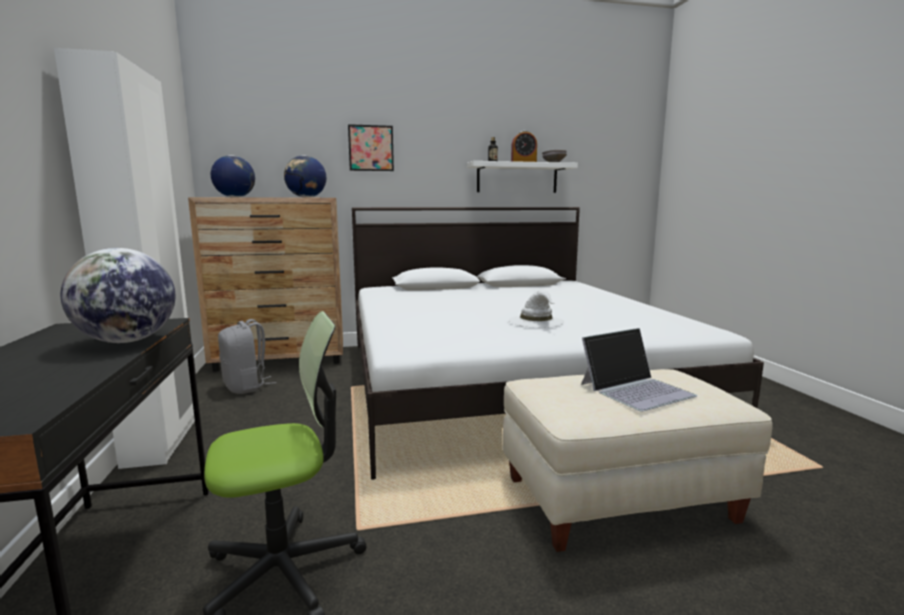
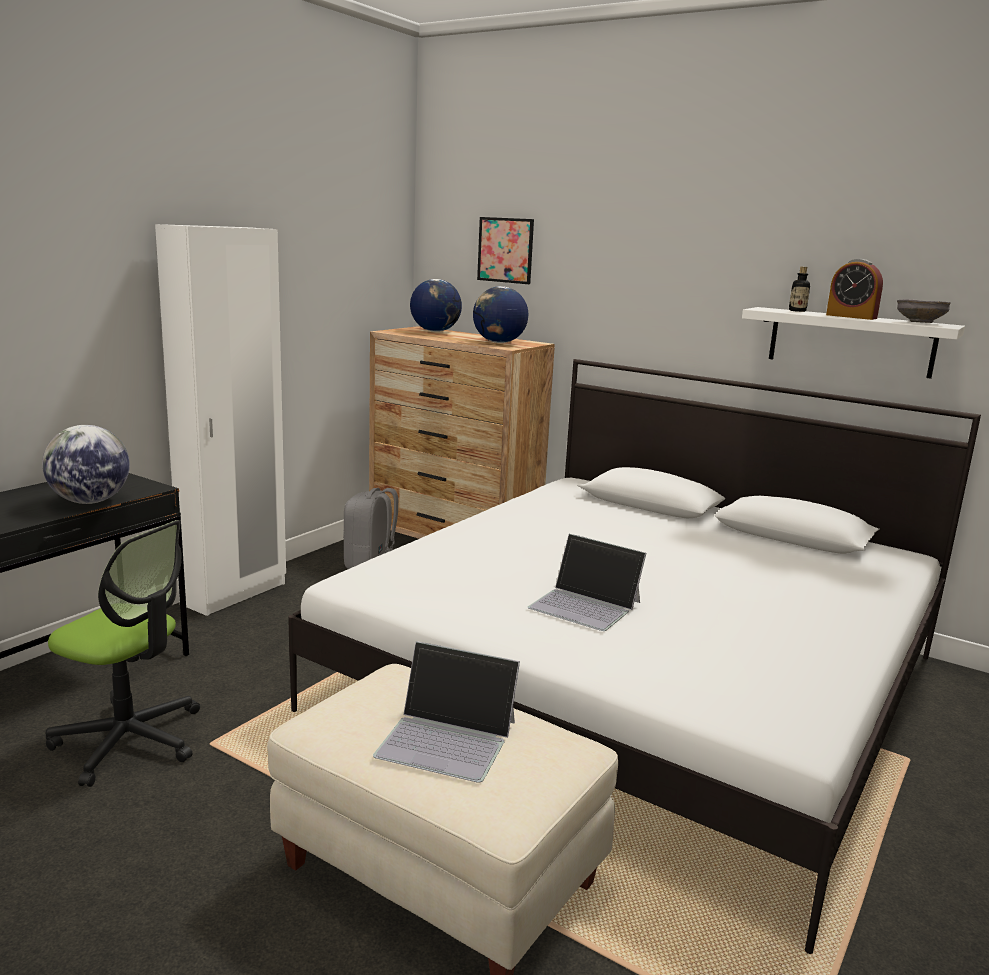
camera: 45 degrees right, 5 degrees up
(371, 148) = (611, 274): picture -> picture (505, 250)
(536, 321) = (585, 605): white hat -> laptop

